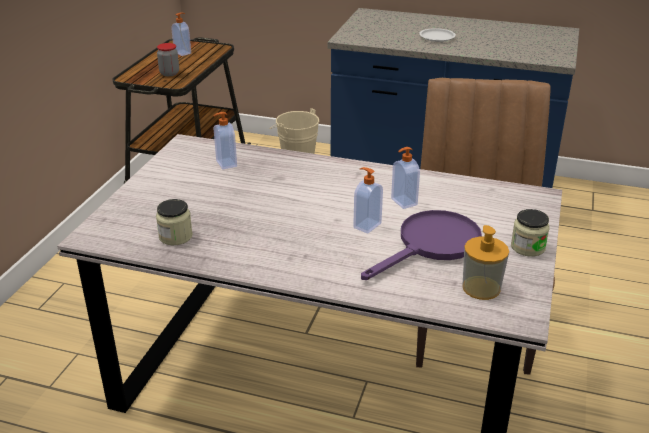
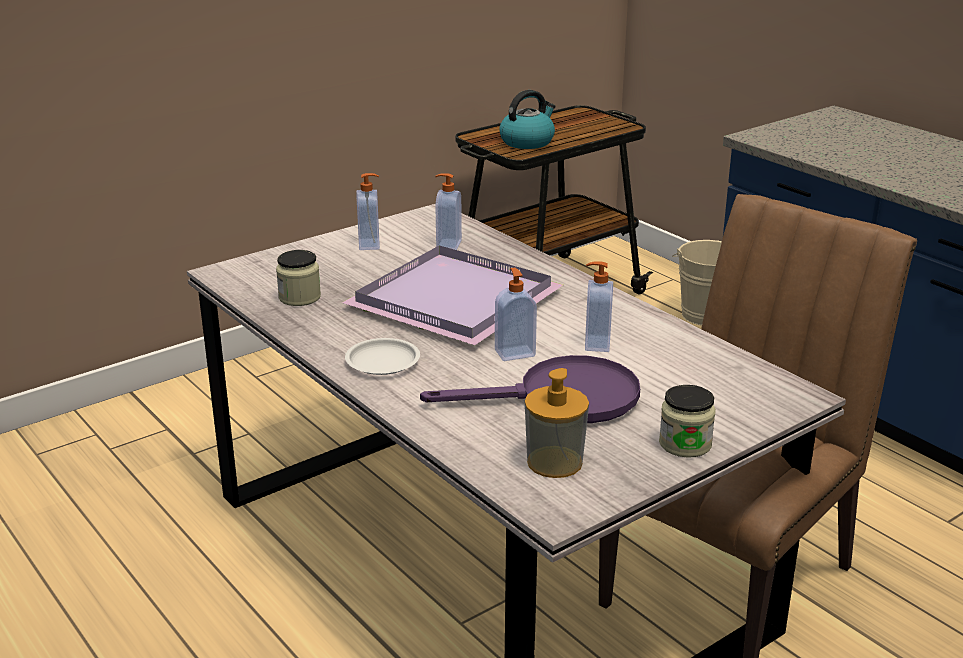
camera: 35 degrees right, 5 degrees down
(169, 73) = (527, 142): jar -> kettle
(183, 53) = (573, 123): soap dispenser -> soap dispenser (370, 244)
(285, 201) = (458, 300): none -> purple tray
(437, 37) = (892, 161): white plate -> white plate (383, 362)

